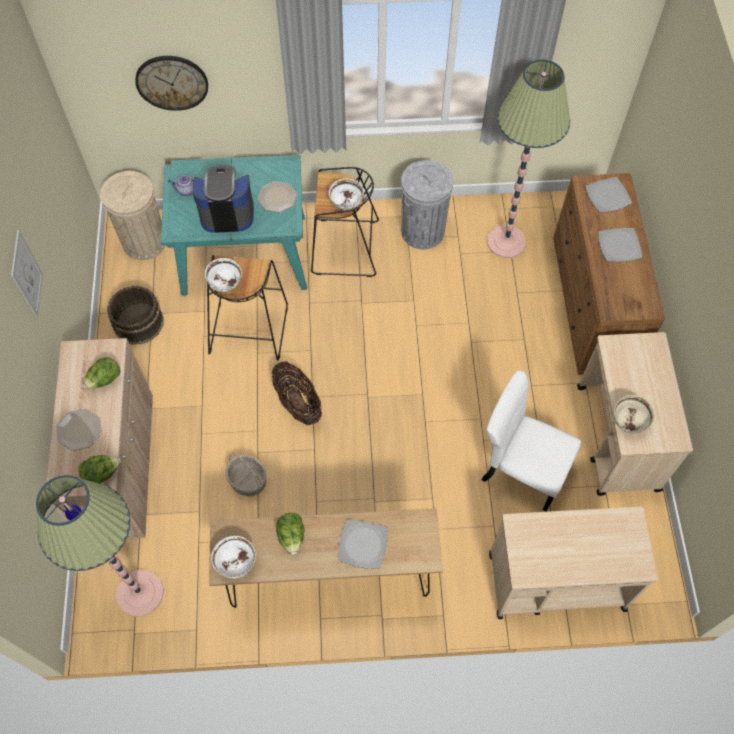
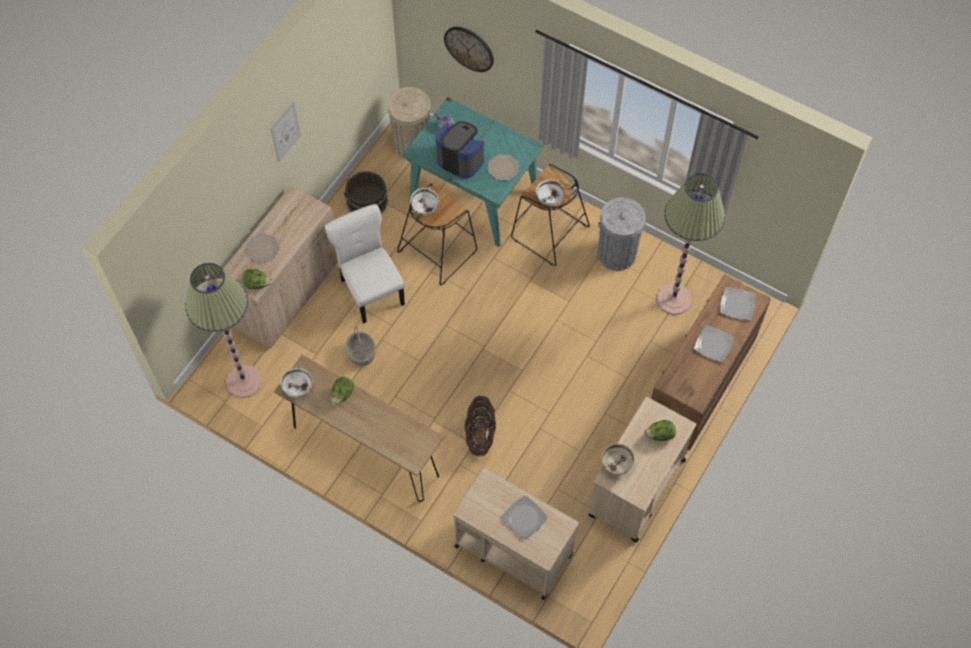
camera: 35 degrees right, 0 degrees up
(105, 379) = (299, 226): lettuce -> lettuce (659, 435)
(298, 403) = (432, 323): basket -> basket (480, 434)
(363, 545) = (381, 428): plate -> plate (524, 518)
(521, 470) = (549, 464): white chair -> white chair (371, 290)

